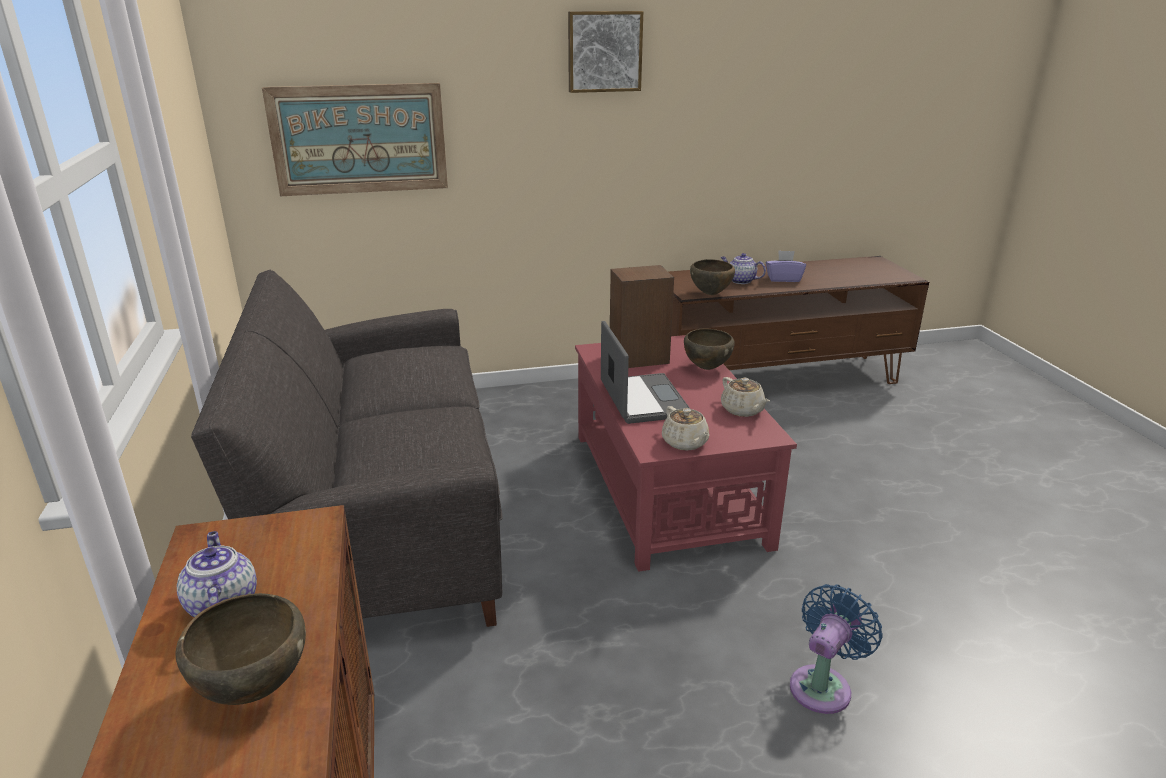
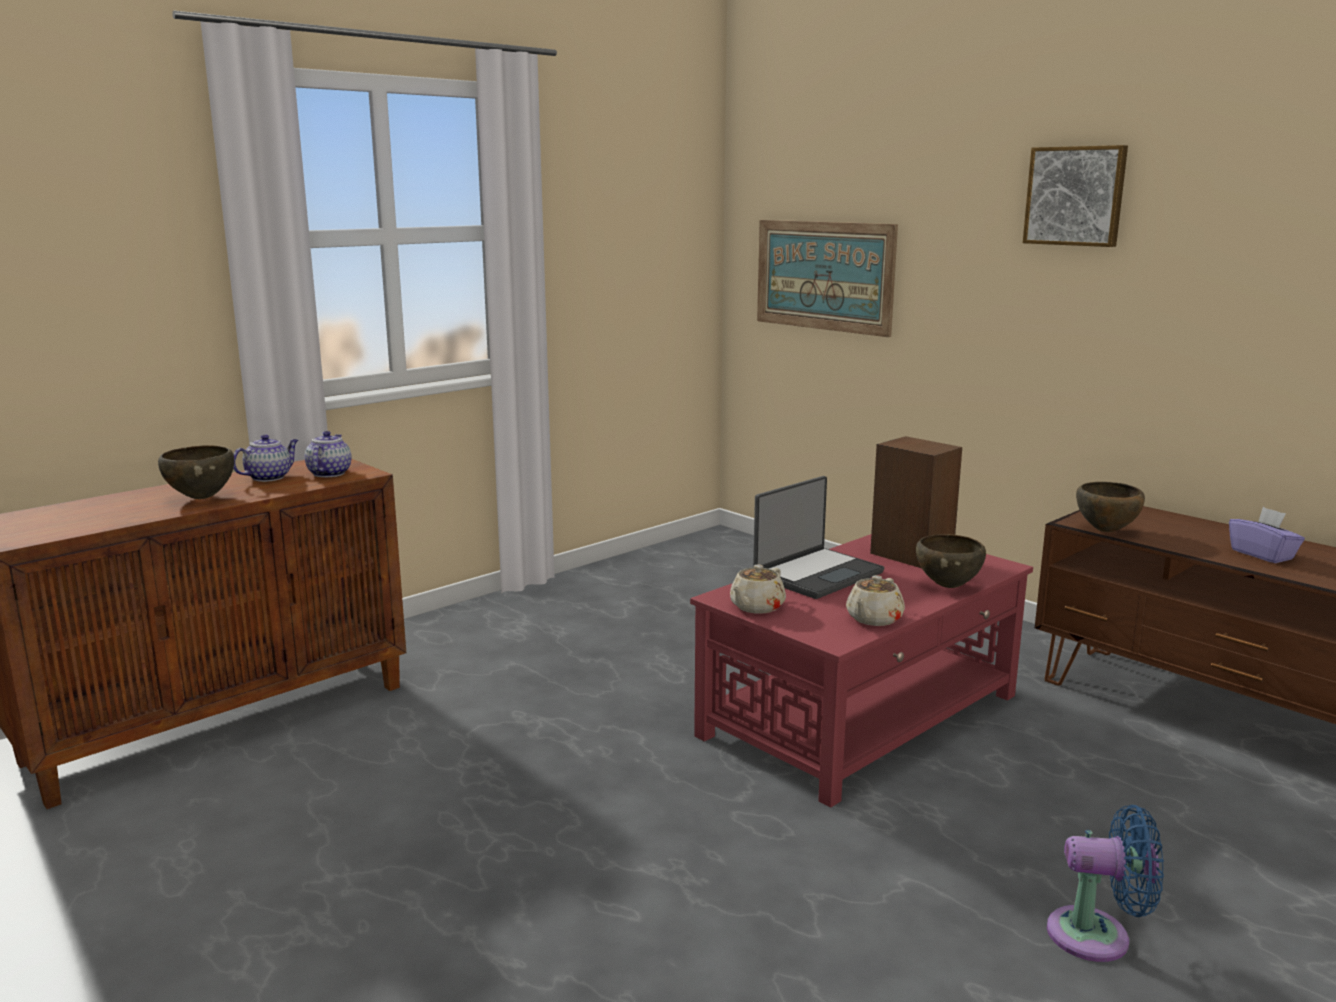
camera: 60 degrees right, 10 degrees down
(383, 525) = (626, 614): grey sofa -> none
(740, 281) = (1191, 536): teapot -> teapot (329, 473)
(823, 685) = (624, 880): blue fan -> blue fan (1097, 936)

